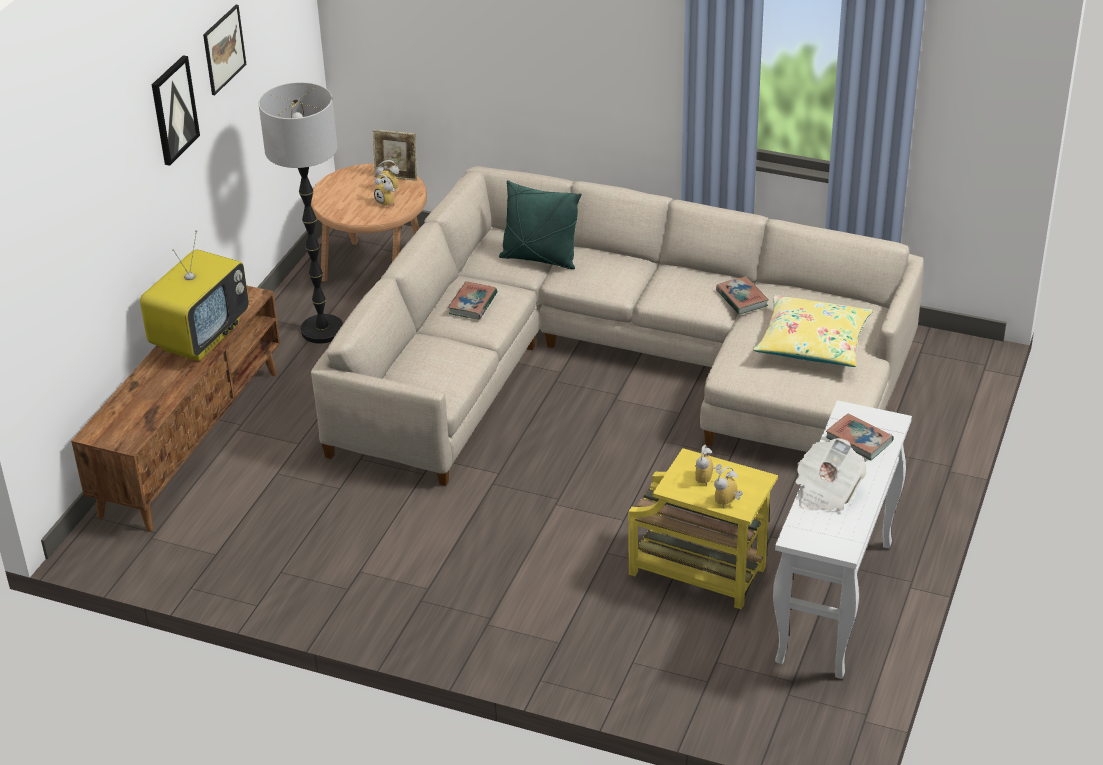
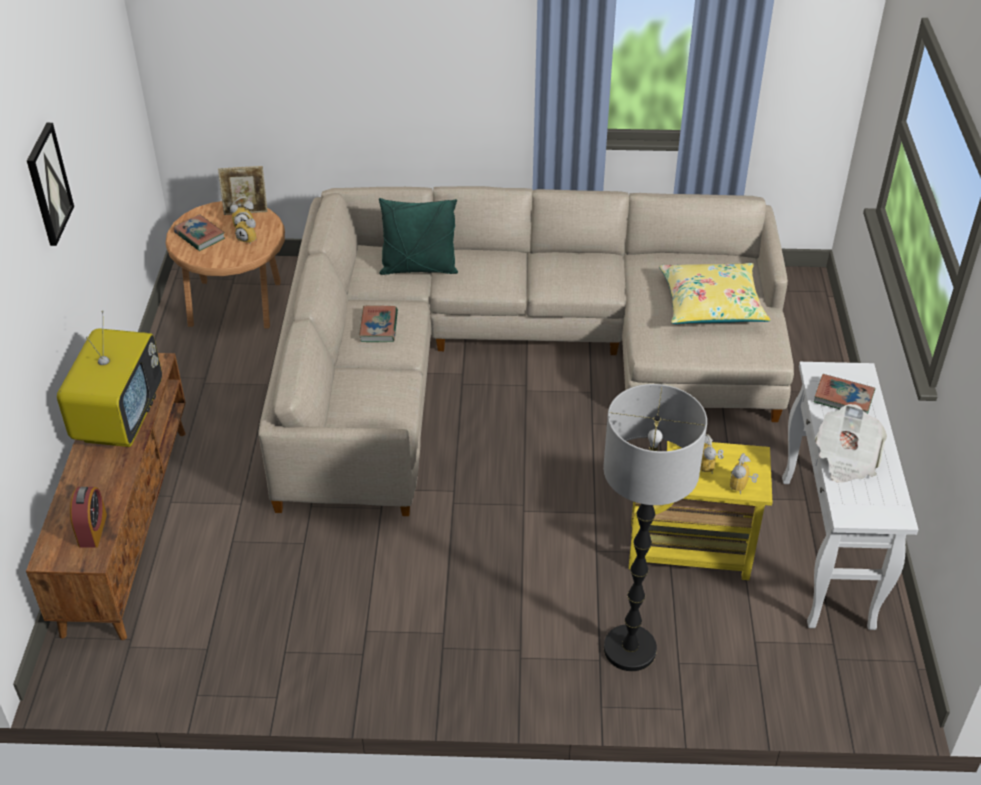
camera: 20 degrees left, 5 degrees up
(138, 421) = (92, 530): none -> alarm clock
(223, 49) = (76, 109): picture -> none
(322, 330) = (212, 377): floor lamp -> floor lamp (630, 649)
(742, 298) = (625, 273): book -> book (199, 236)

